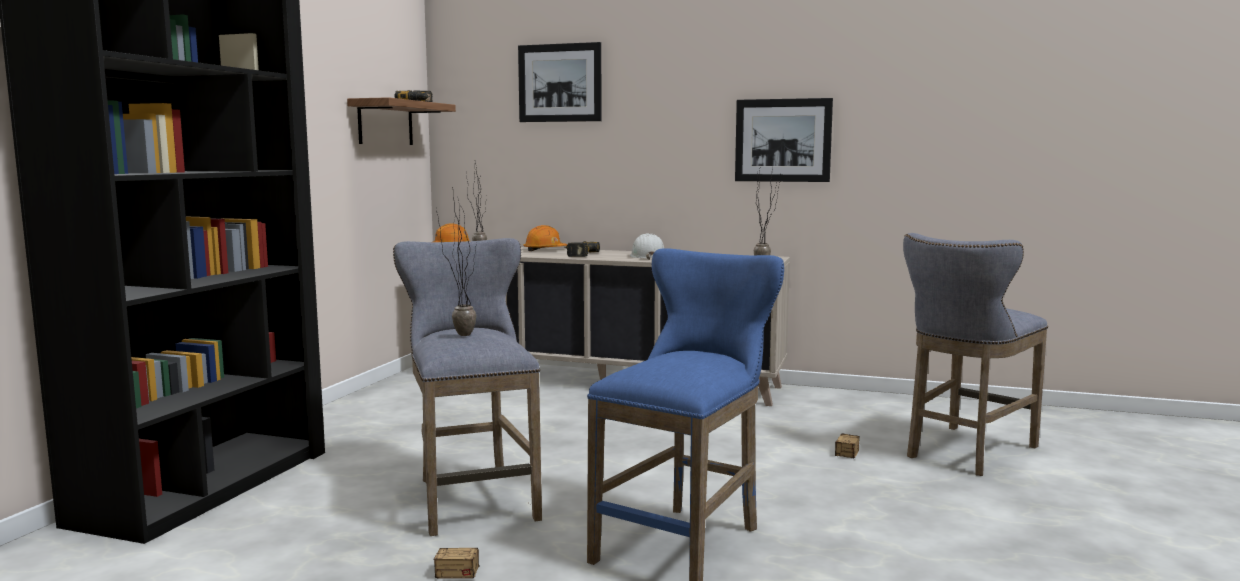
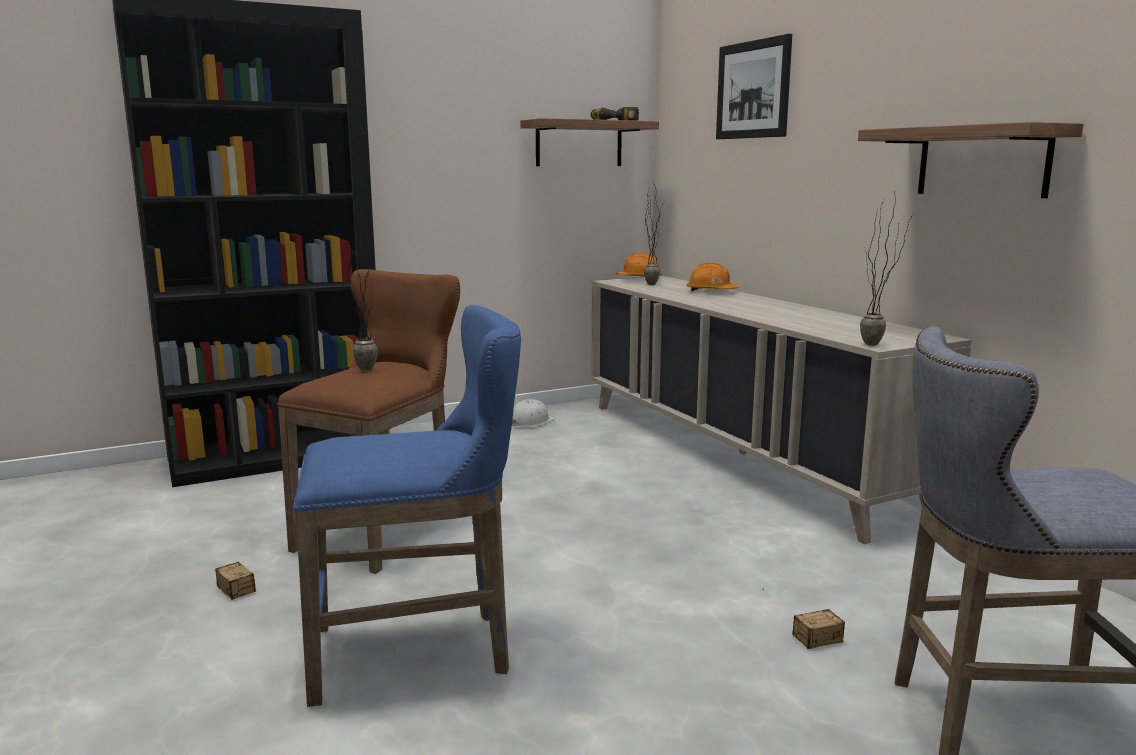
camera: 45 degrees right, 5 degrees up
(473, 496) = (385, 531): grey stool -> brown stool
(577, 254) = (719, 301): power drill -> none
(647, 256) = (782, 313): white hard hat -> white hard hat (530, 422)
(783, 140) = (982, 162): picture -> shelf

